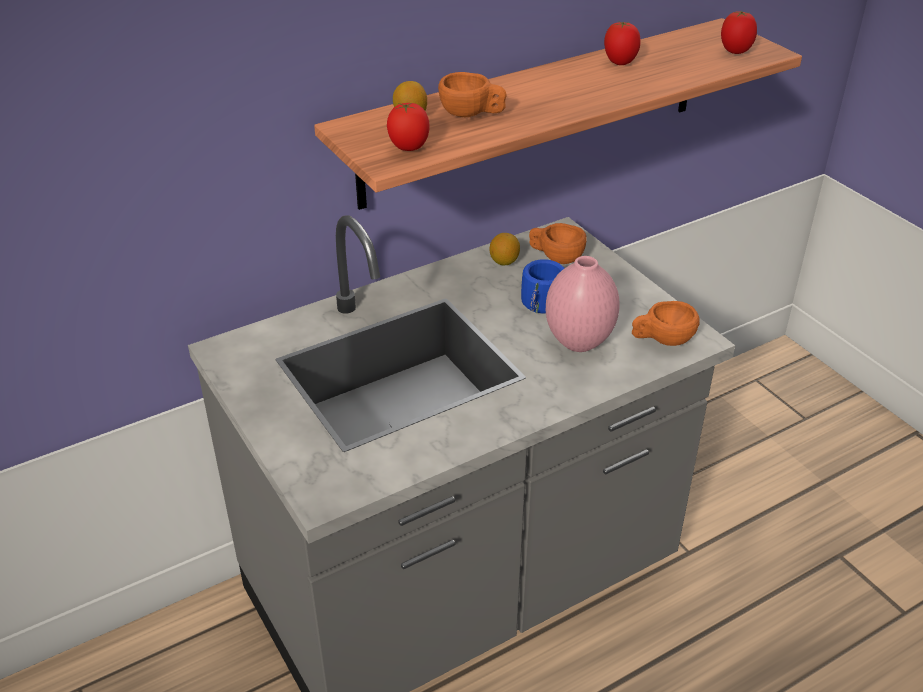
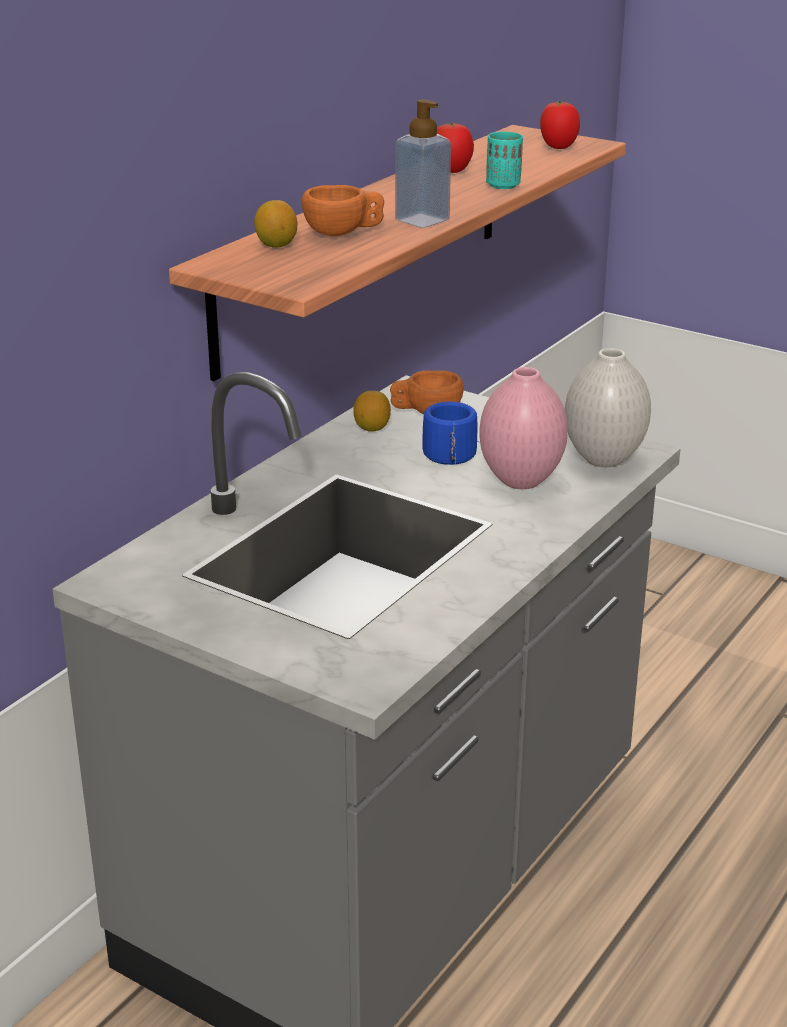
camera: 25 degrees left, 10 degrees down
(408, 148) = (308, 270): tomato -> none
(545, 113) = (422, 220): none -> soap dispenser
(647, 86) = (503, 185): none -> turquoise cup
(662, 340) = (605, 459): orange cup -> white vase

